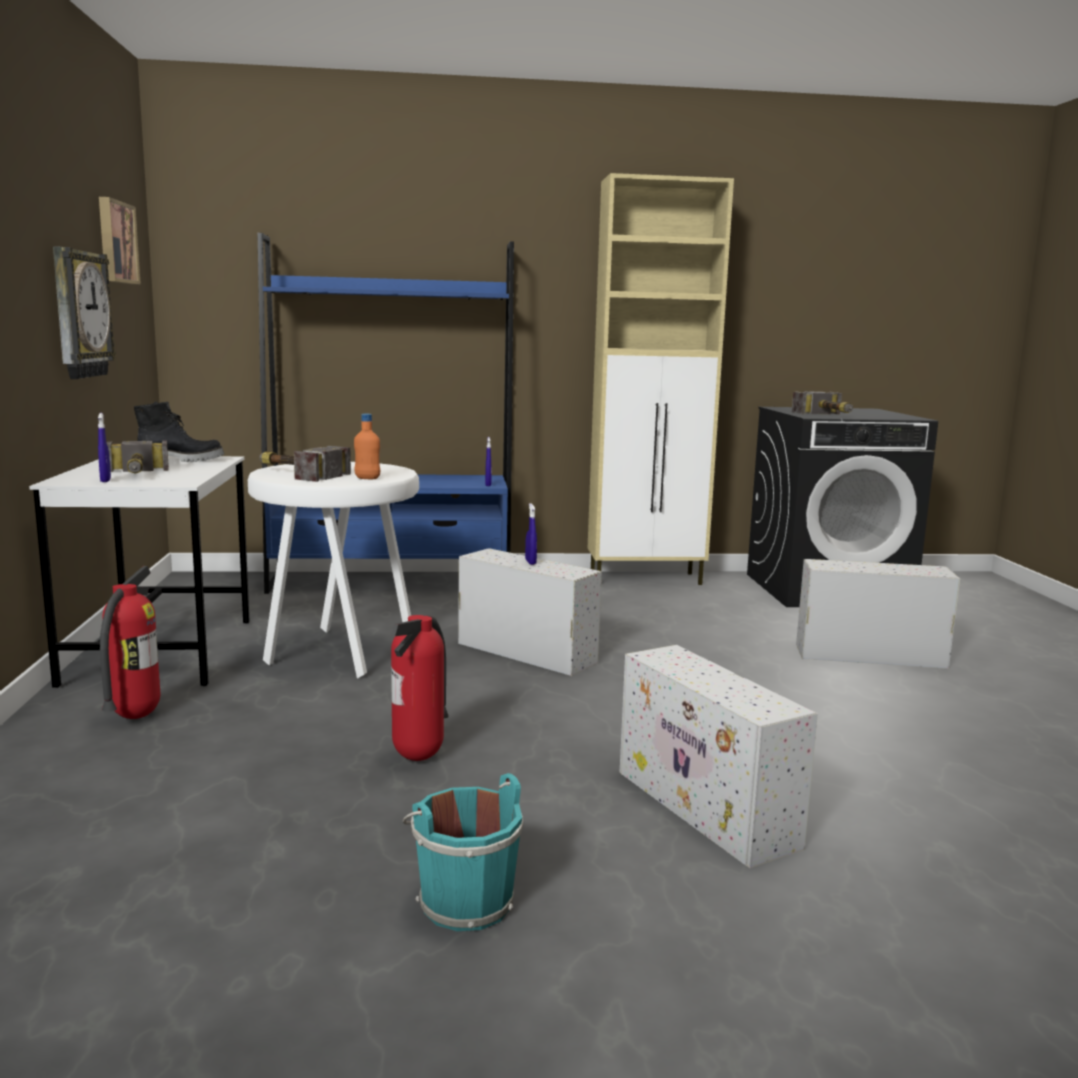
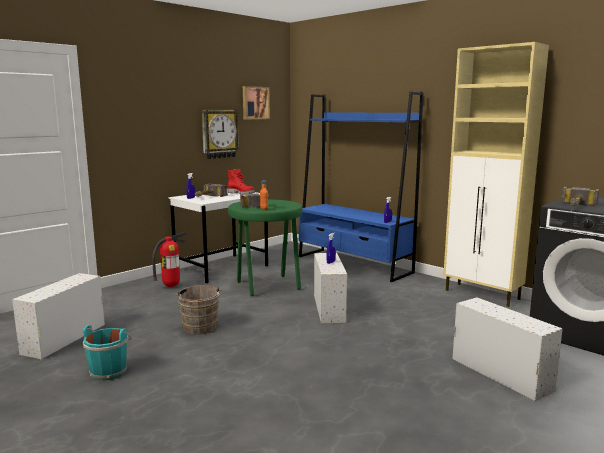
camera: 50 degrees right, 0 degrees up
(182, 460) = (241, 193): black boot -> red boot
(338, 653) = (266, 286): white stool -> green stool
(419, 758) = (200, 328): fire extinguisher -> brown bucket
(707, 809) = (231, 388): white storage box -> white storage box (63, 339)

